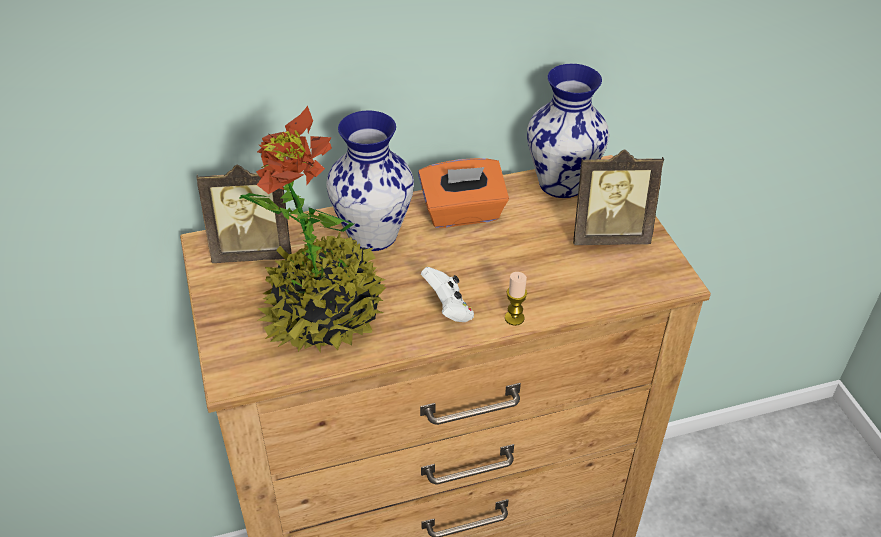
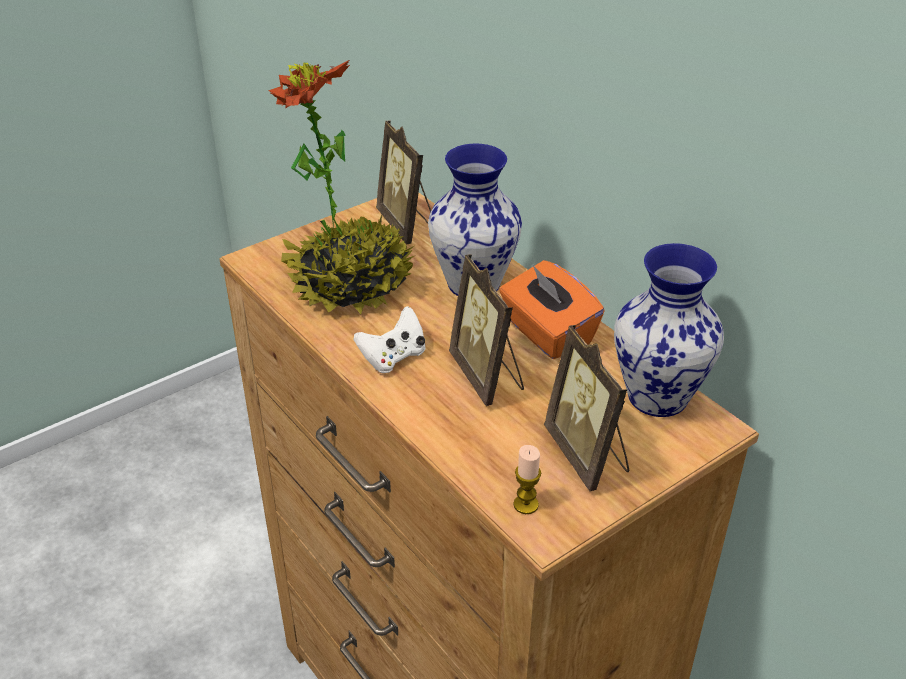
camera: 70 degrees right, 5 degrees down
(499, 260) = (487, 376): none -> picture frame
(514, 318) = (403, 405): candle -> candle (526, 504)

